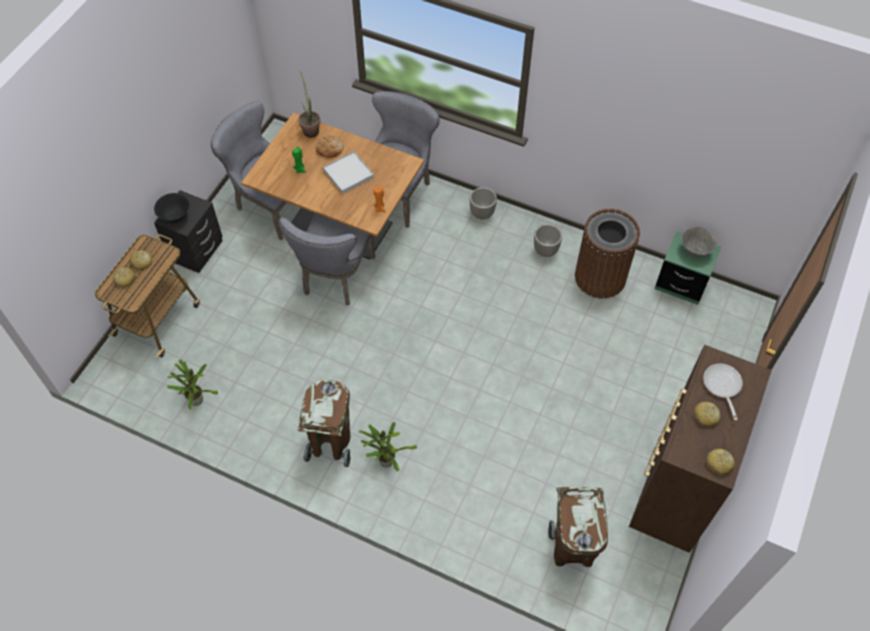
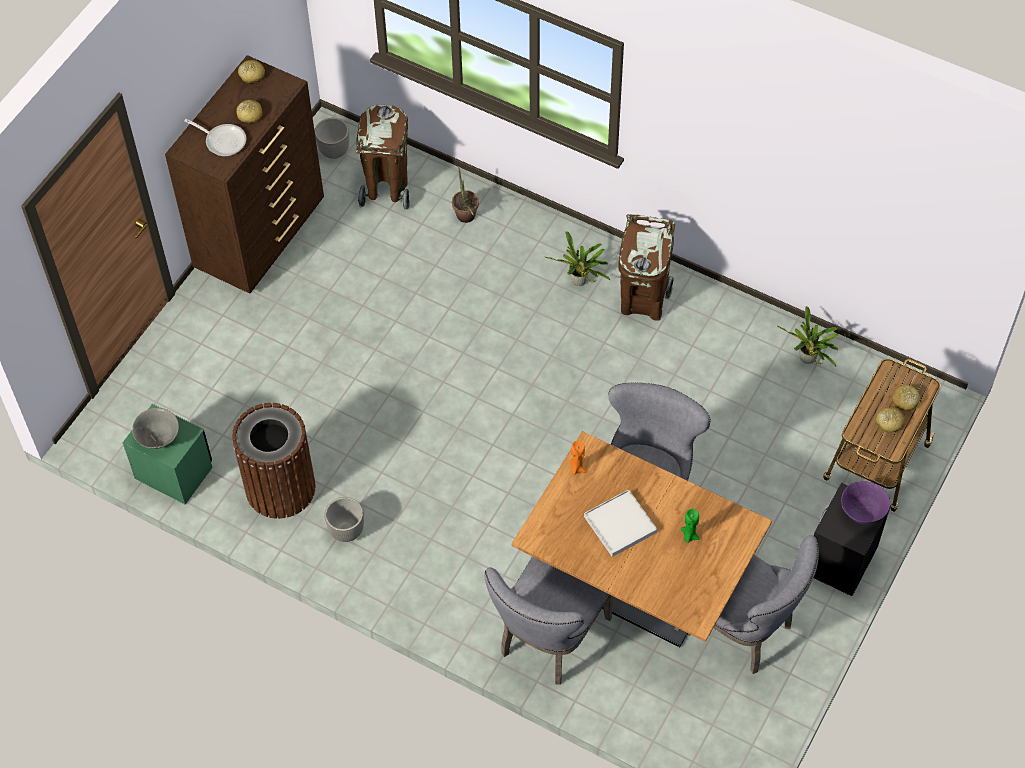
camera: 175 degrees left, 0 degrees up
(175, 216) = (862, 512): black bowl -> purple bowl
(310, 129) = (677, 605): potted plant -> potted plant (466, 219)
(329, 148) = (647, 569): bread -> none
(481, 214) = (428, 595): planter -> planter (334, 151)
(722, 386) = (223, 141): frying pan -> frying pan turned 60 degrees counterclockwise

